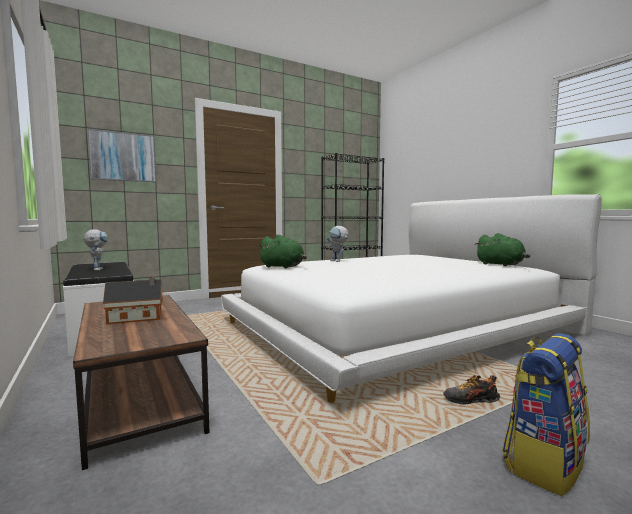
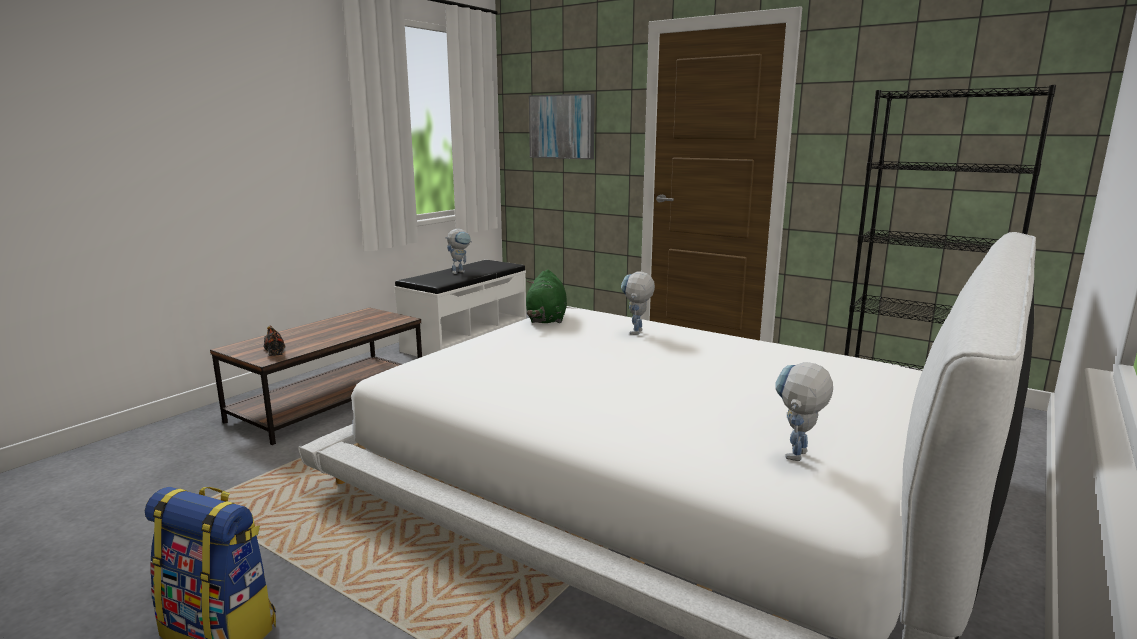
camera: 65 degrees right, 10 degrees up
(138, 317) = (323, 333): toy house -> none
(470, 400) = (370, 575): shoe -> shoe (275, 350)
(501, 265) = (797, 459): green plush toy -> toy robot

